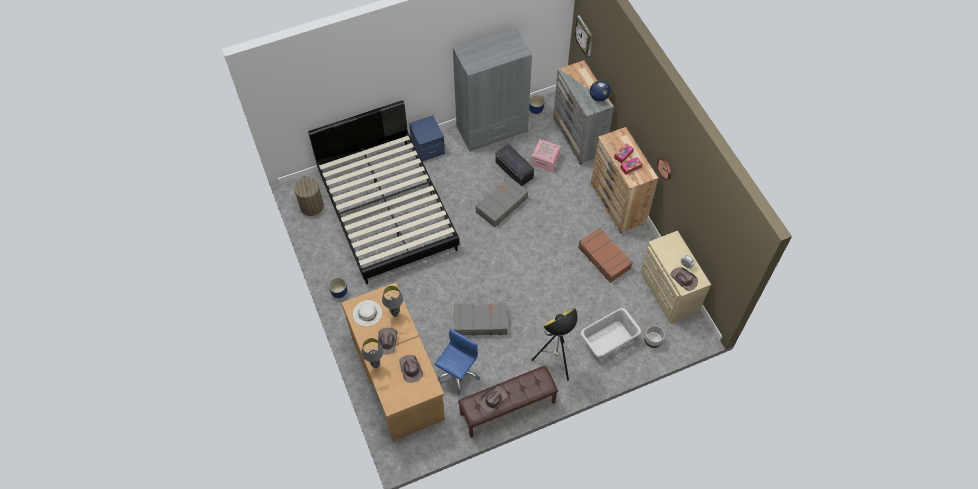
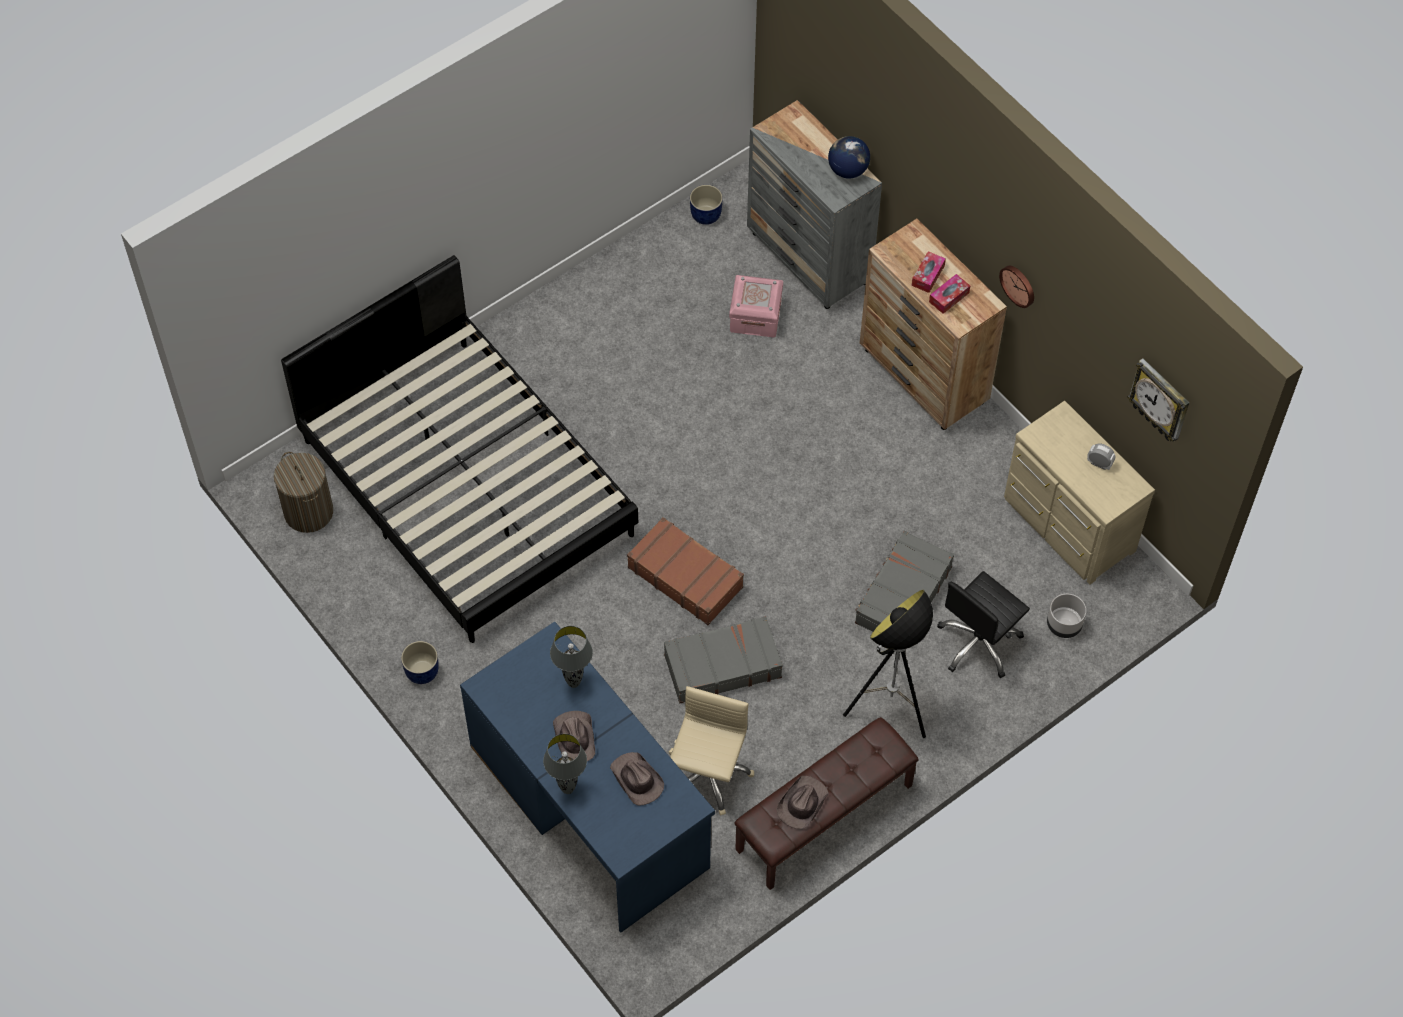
camera: 15 degrees left, 0 degrees up
(367, 313) = (518, 693): white hat -> none
(397, 374) = (590, 805): brown desk -> blue desk
(427, 147) = (509, 340): blue nightstand -> none
(457, 373) = (707, 775): blue office chair -> beige office chair
(492, 129) = (629, 275): grey wardrobe -> none
(501, 205) = (694, 425): grey suitcase -> grey suitcase (902, 595)
(514, 170) = (698, 349): black storage box -> none
(584, 37) = (791, 55): wall clock -> wall clock (1160, 400)
(604, 258) = (927, 485): brown suitcase -> brown suitcase (685, 577)
(608, 340) = (979, 643): grey laundry basket -> black office chair
(684, 279) = (1102, 492): brown hat -> none

